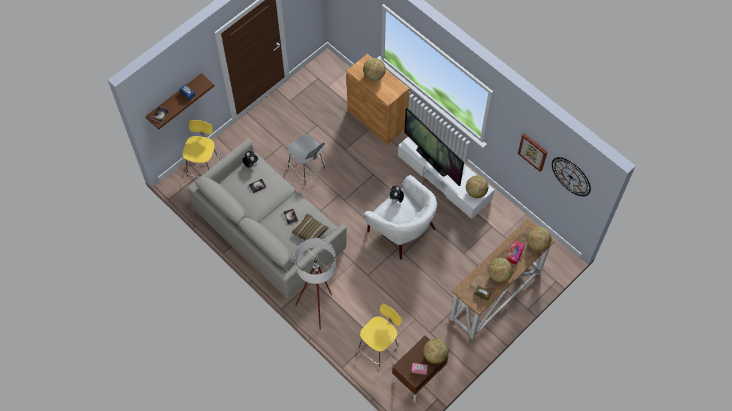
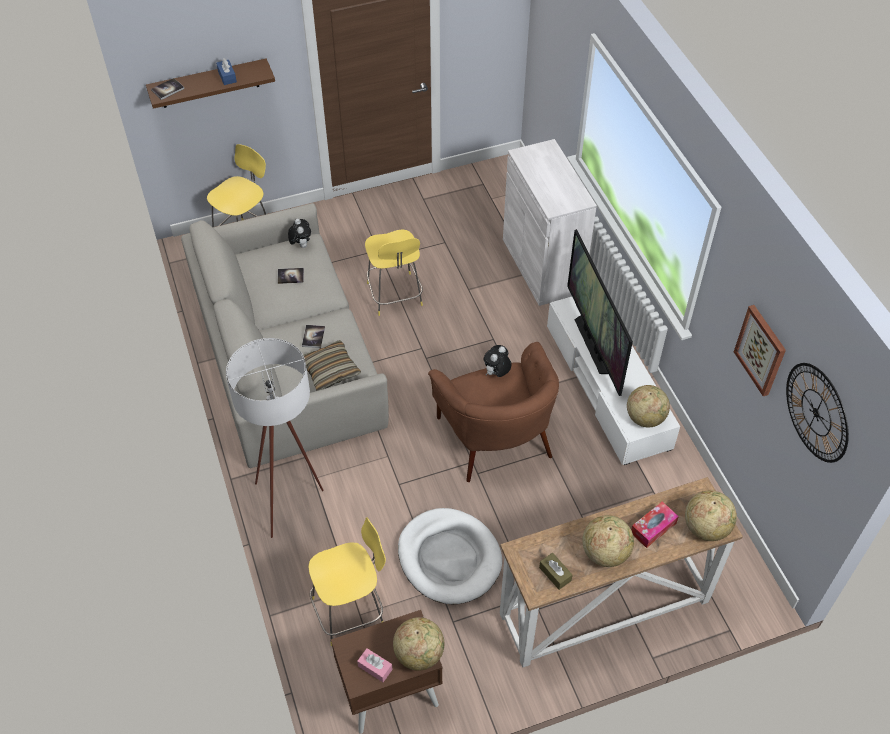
camera: 25 degrees right, 10 degrees down
(307, 169) = (395, 296): grey stool -> yellow stool
(374, 75) = (548, 170): globe -> none
(377, 119) = (542, 266): brown cabinet -> white cabinet
(402, 229) = (495, 437): white armchair -> brown armchair
(412, 302) = (449, 558): none -> white dog bed

